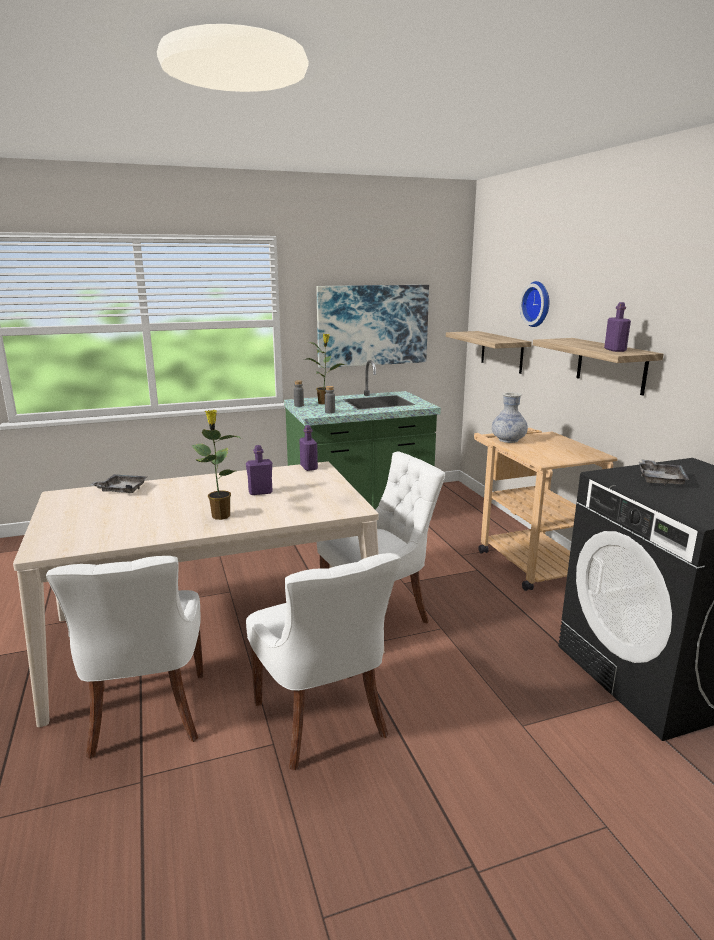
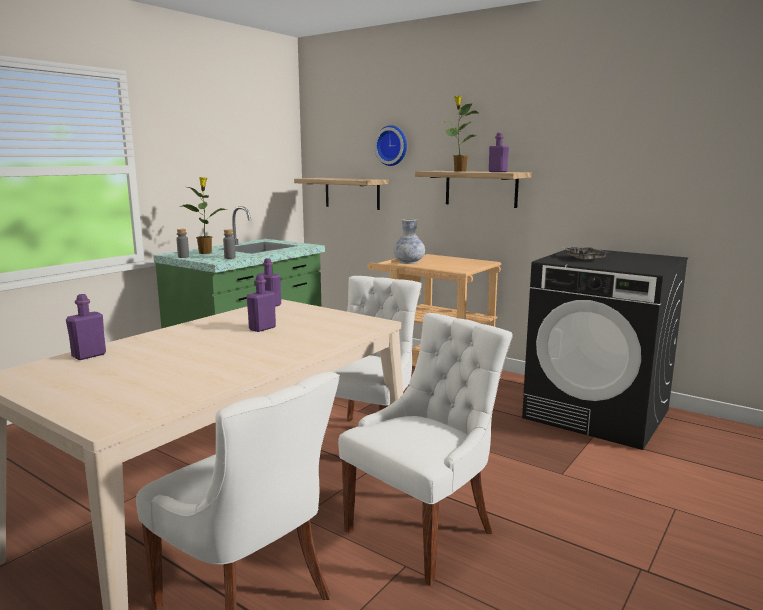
camera: 35 degrees left, 5 degrees down
(121, 490) = (89, 355): grey tray -> purple bottle
(220, 515) = (261, 351): potted plant -> potted plant (459, 171)
(322, 720) = (423, 531): white chair -> white chair turned 75 degrees counterclockwise
(372, 325) = (225, 173): picture -> none

